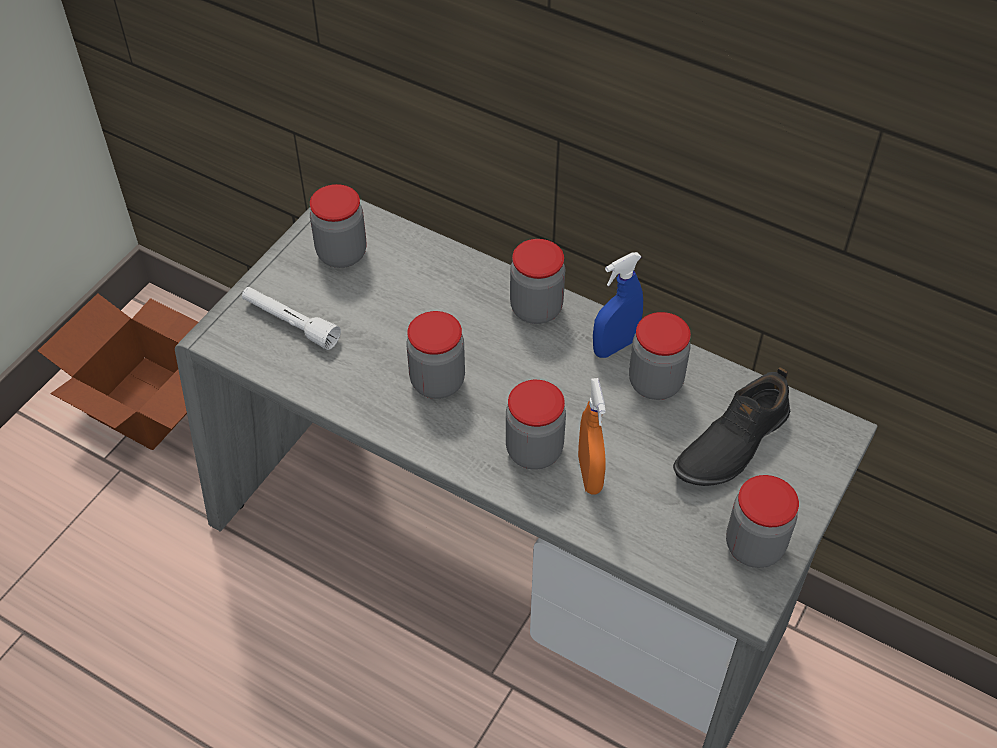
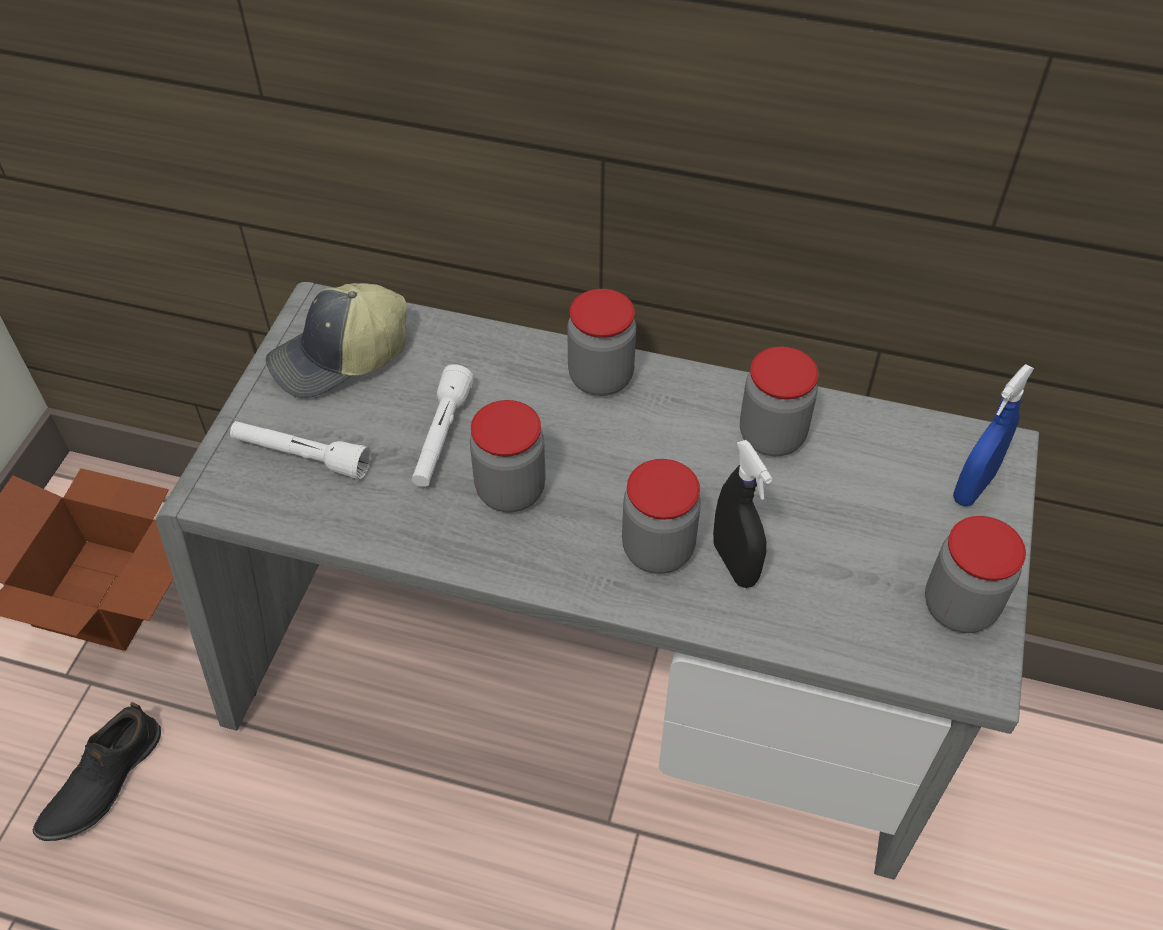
camera: 15 degrees left, 0 degrees up
(342, 254) = (340, 358): jar -> cap
(398, 330) = (441, 437): none -> white flashlight
(589, 474) = (734, 563): orange spray bottle -> black spray bottle
(615, 346) = (709, 403): blue spray bottle -> blue spray bottle (973, 487)
(731, 443) = (885, 488): black shoe -> black shoe (102, 782)

